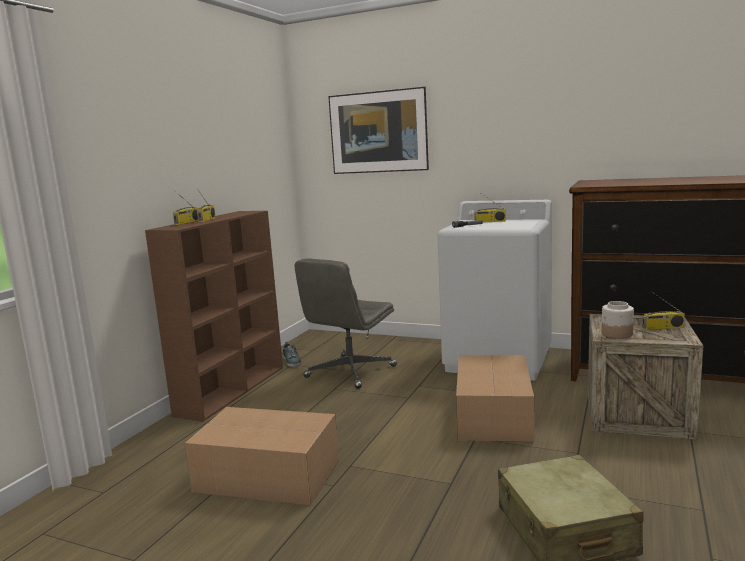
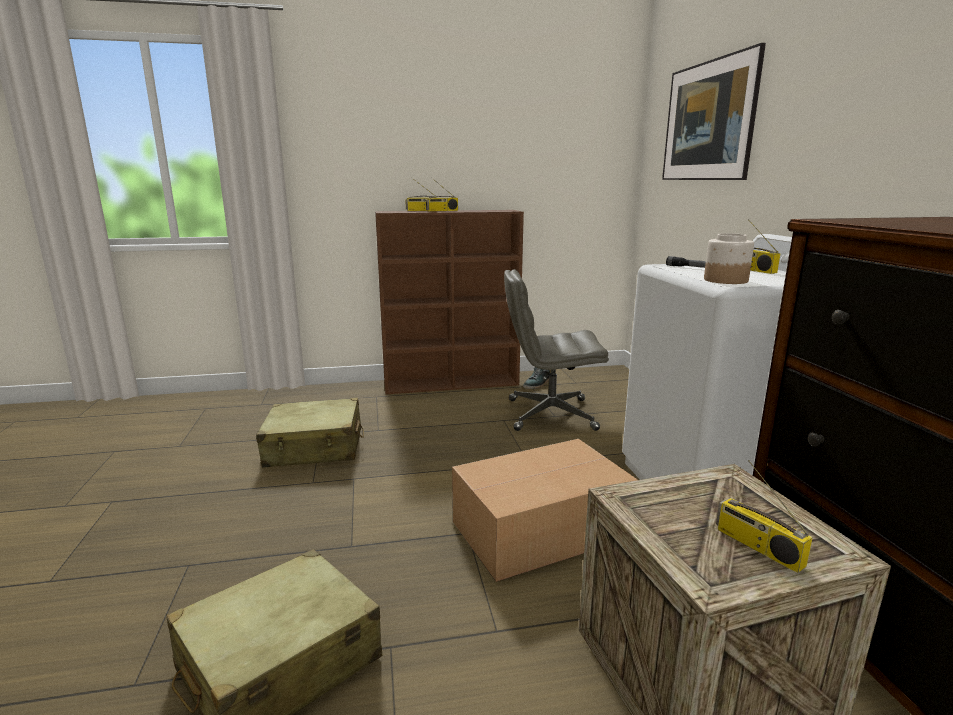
camera: 55 degrees right, 5 degrees up
(266, 475) = (315, 448): cardboard box -> beige suitcase
(616, 334) = (650, 503): jar -> jar (725, 280)

